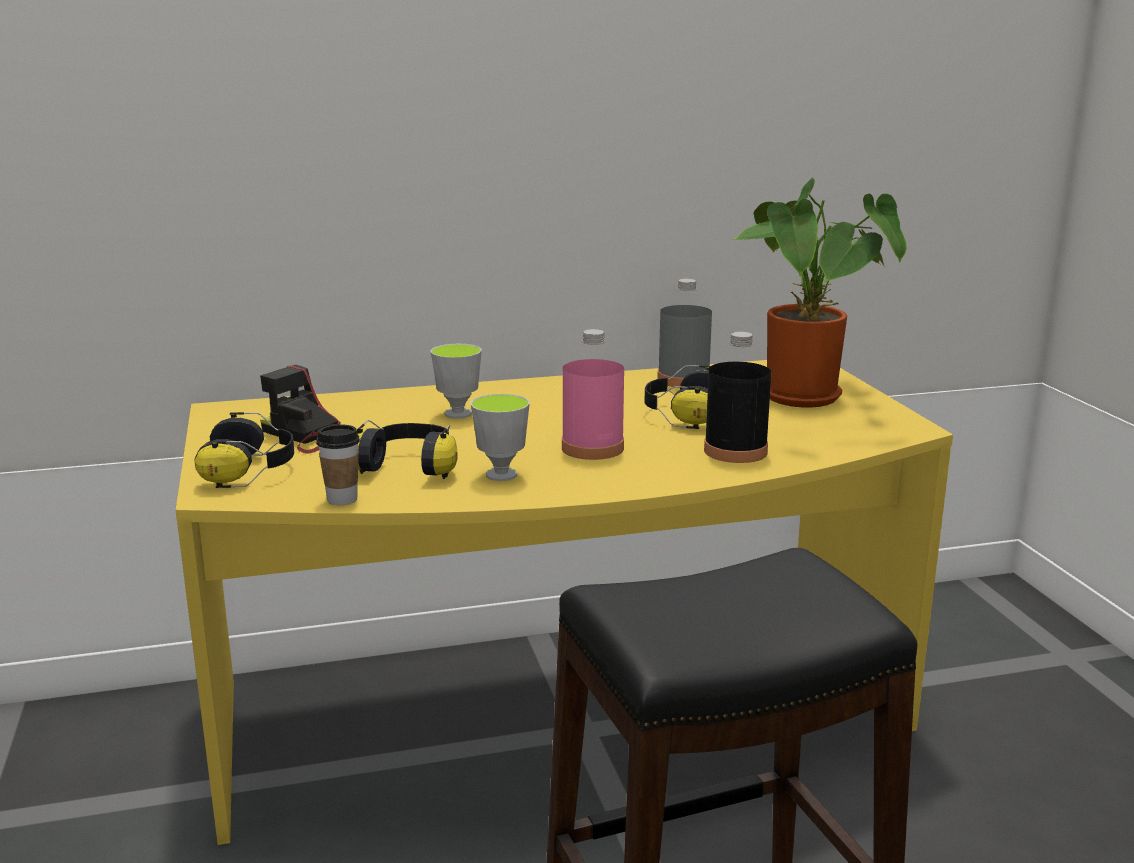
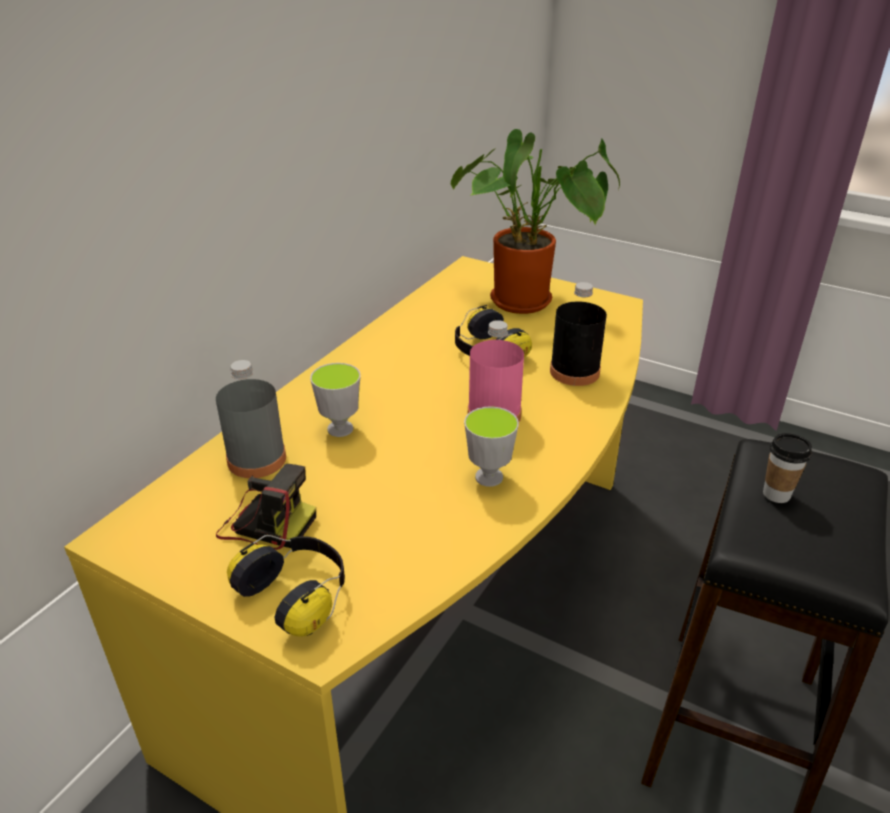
camera: 45 degrees left, 15 degrees up
(308, 435) = (265, 522): camera -> camera turned 150 degrees counterclockwise
(342, 499) = (433, 576): cup -> cup (776, 494)
(409, 467) = (414, 508): headphones -> none
(683, 380) = (426, 315): grey bottle -> grey bottle (257, 459)

